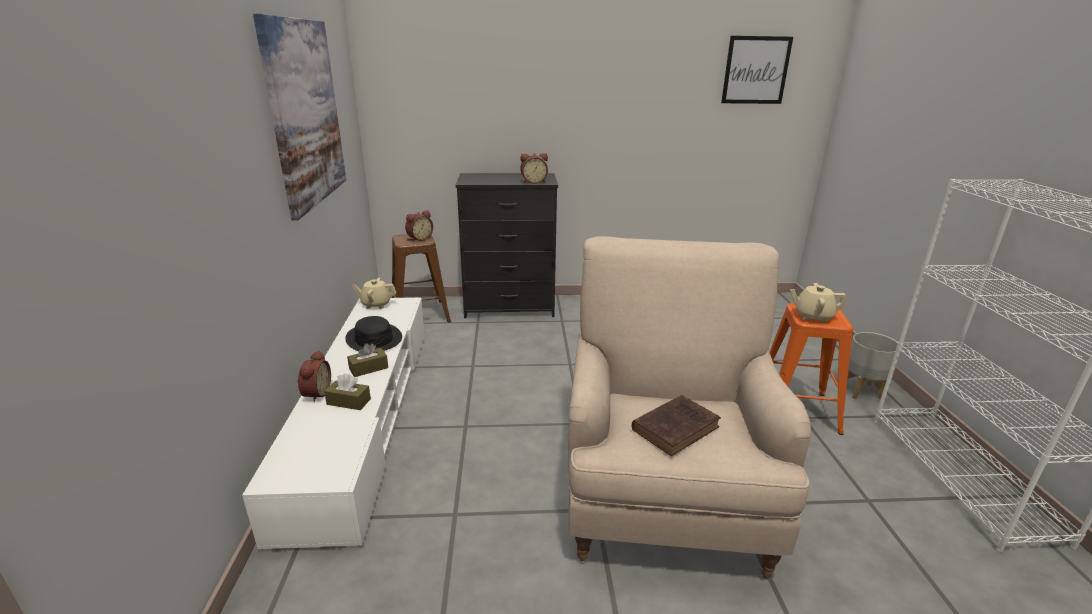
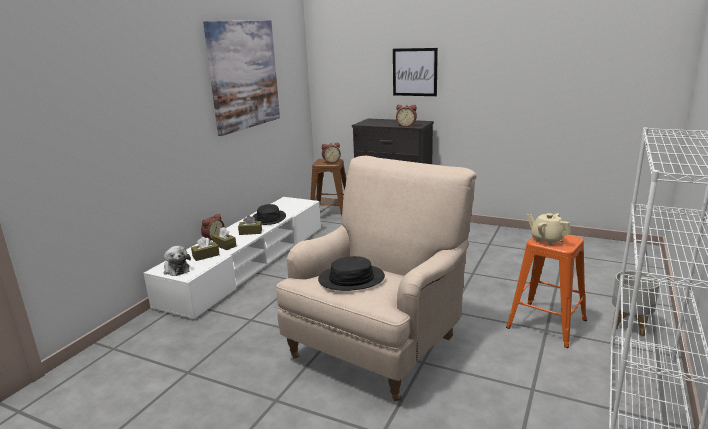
camera: 30 degrees right, 5 degrees down
(304, 470) = (176, 269): none -> plush toy
(334, 429) = (206, 256): none -> brown tissue box
(376, 304) = (289, 201): beige teapot -> none
(677, 427) = (351, 279): brown book -> black hat
(756, 70) = (607, 38): picture -> picture (414, 72)

